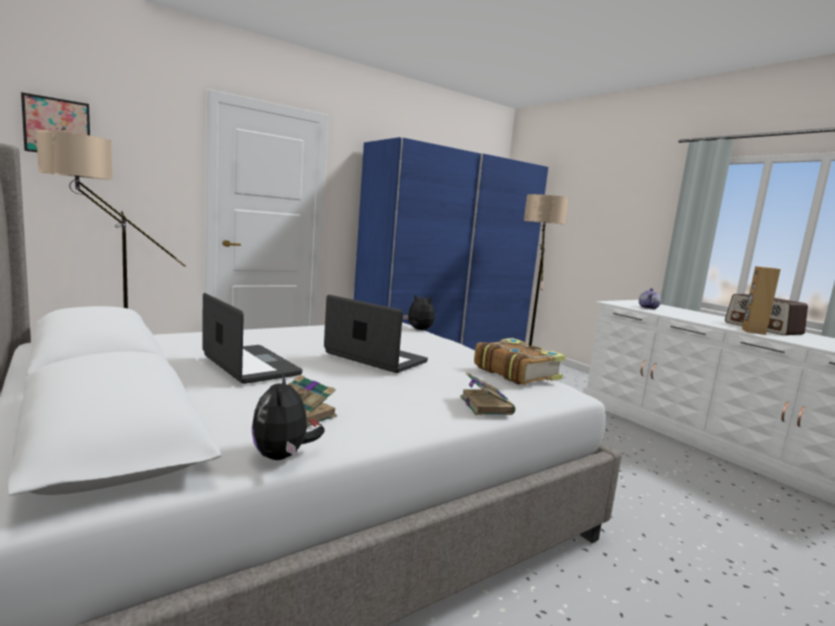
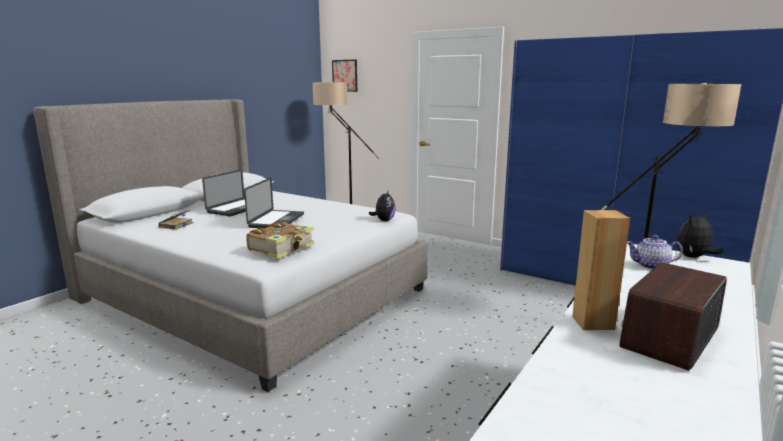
camera: 70 degrees right, 5 degrees up
(283, 456) = (131, 230): plush toy -> plush toy (693, 257)
(485, 405) = (210, 248): book -> none

